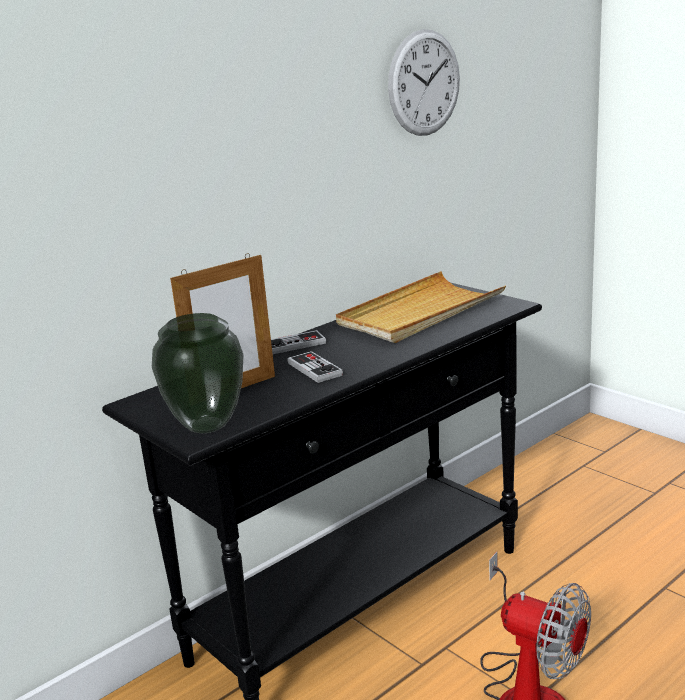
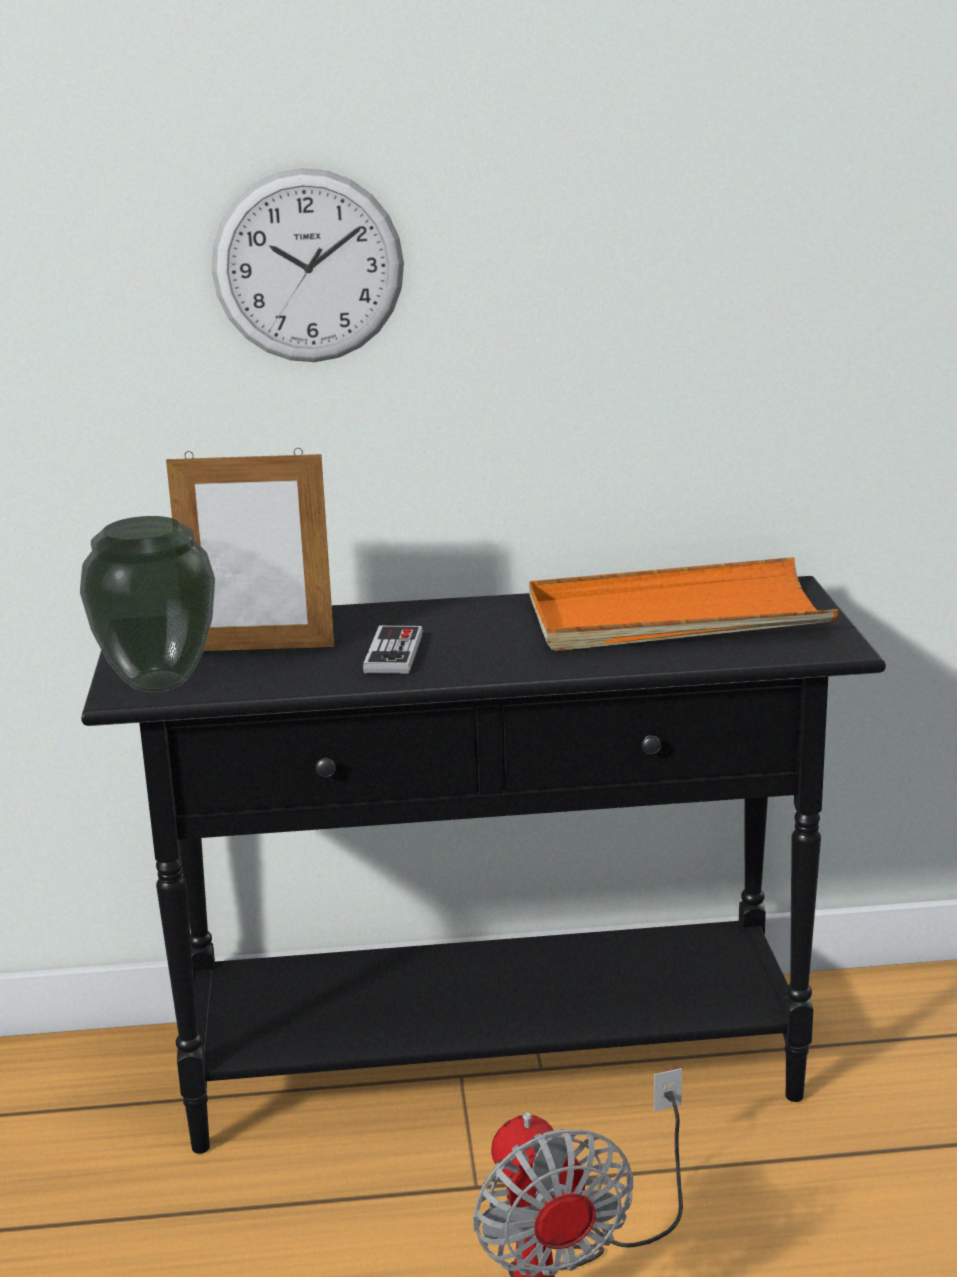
camera: 35 degrees right, 0 degrees up
(294, 345) = (432, 611): game controller -> none
(420, 313) = (675, 617): beige tray -> orange tray
(424, 83) = (817, 212): wall clock -> wall clock (308, 266)

